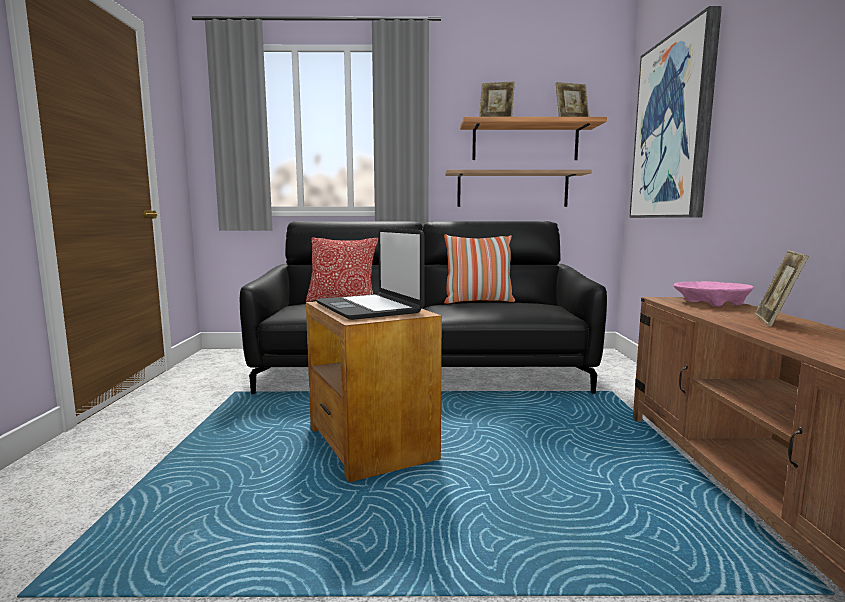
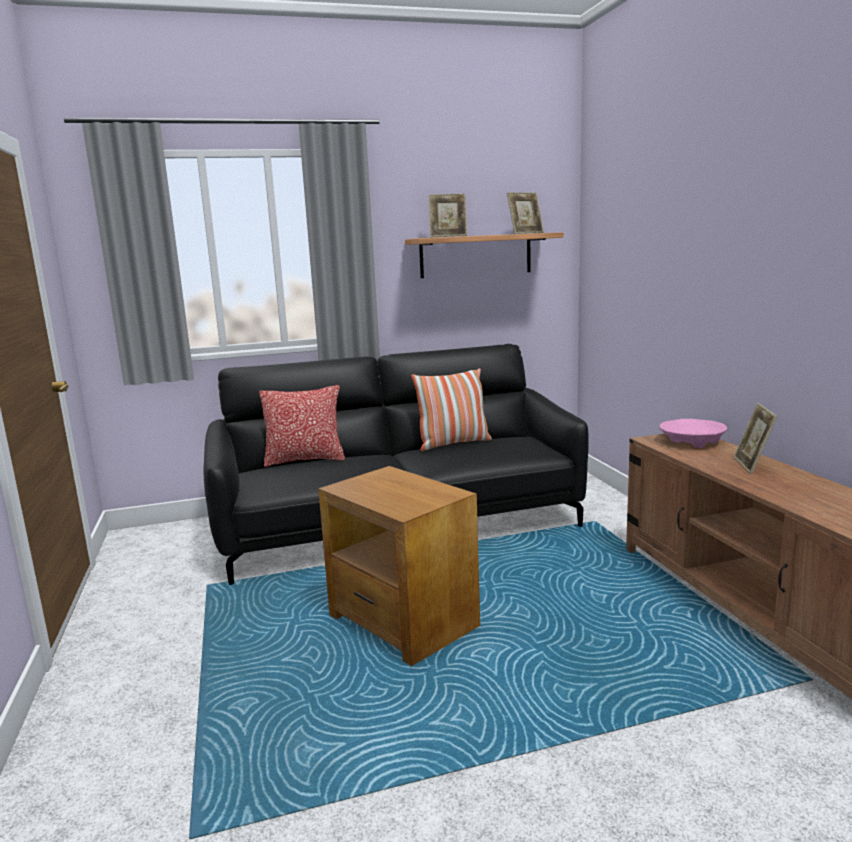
camera: 15 degrees left, 5 degrees up
(369, 308) = (397, 491): laptop -> none
(512, 189) = (465, 308): shelf -> none
(673, 128) = (633, 252): picture -> none

